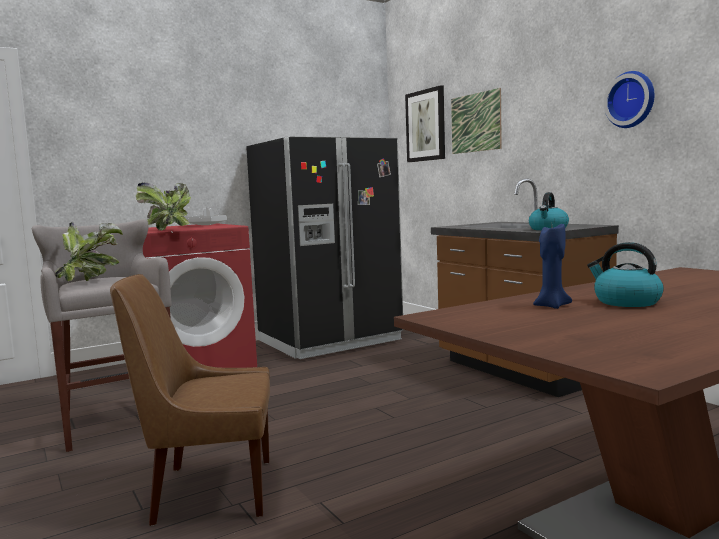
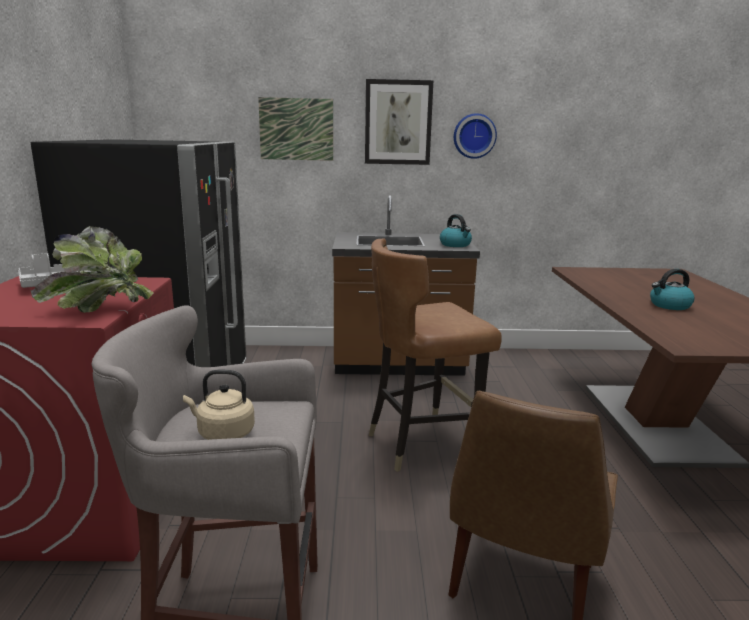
camera: 60 degrees left, 10 degrees up
(91, 281) = (223, 433): potted plant -> beige kettle
(380, 414) = (422, 443): none -> brown chair
(426, 125) = (212, 121): picture -> picture (398, 122)
(551, 306) = (669, 318): blue candle -> none

